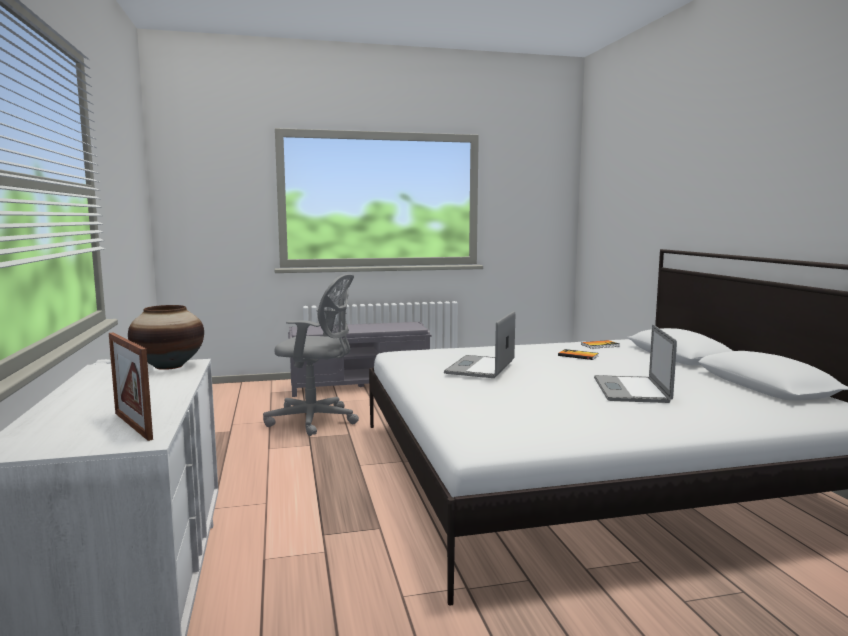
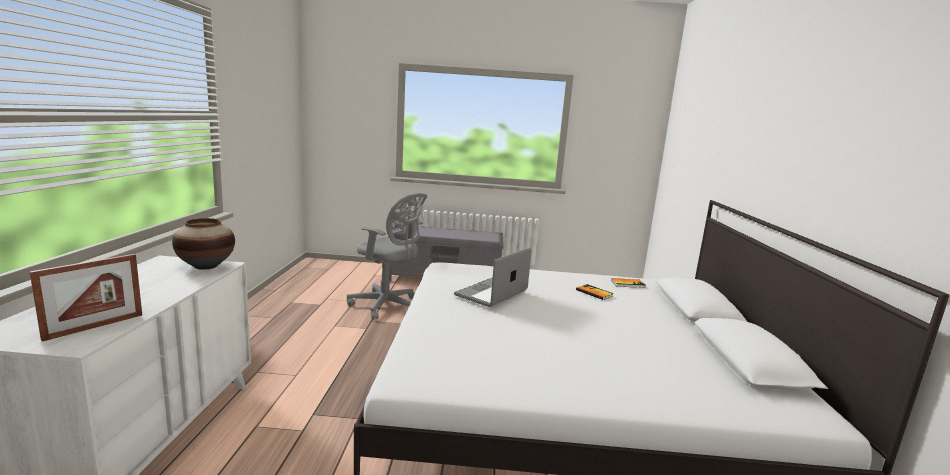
camera: 15 degrees right, 5 degrees up
(133, 425) = (95, 327): picture frame -> picture frame turned 120 degrees counterclockwise
(630, 389) = (602, 342): laptop -> none

